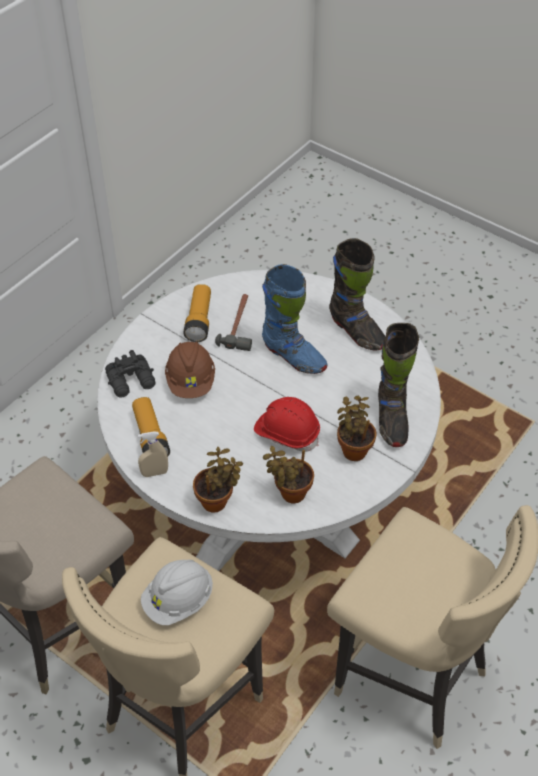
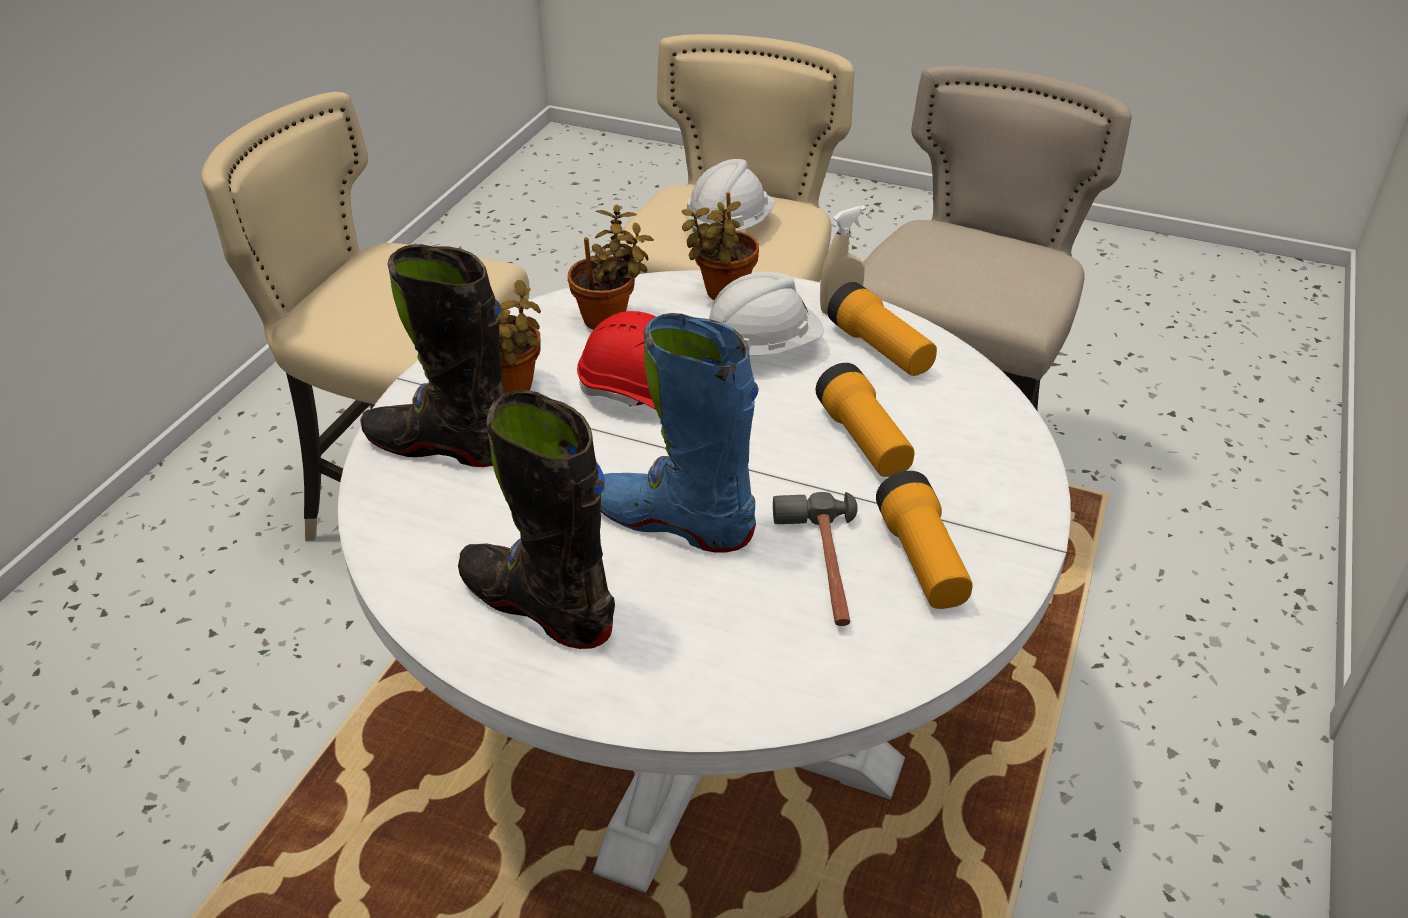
camera: 165 degrees right, 10 degrees down
(132, 381) = (975, 420): black binoculars -> none
(191, 381) = (863, 440): brown hard hat -> flashlight
(213, 451) = (761, 348): none -> white hard hat
(391, 419) = (443, 446): black boot -> black boot turned 60 degrees counterclockwise

